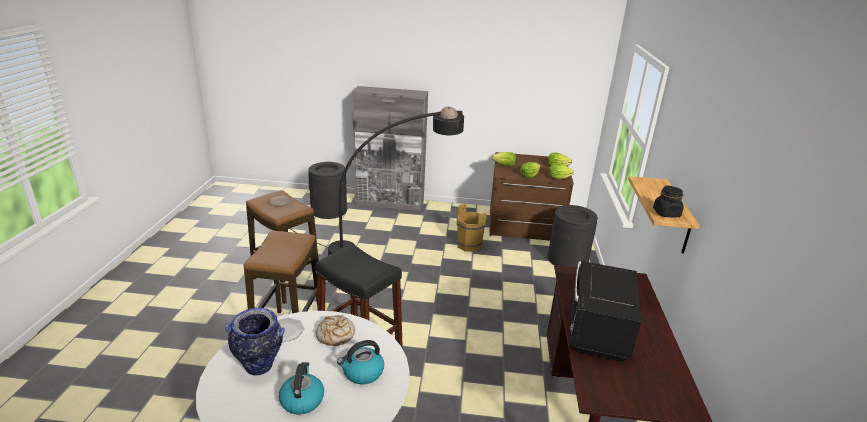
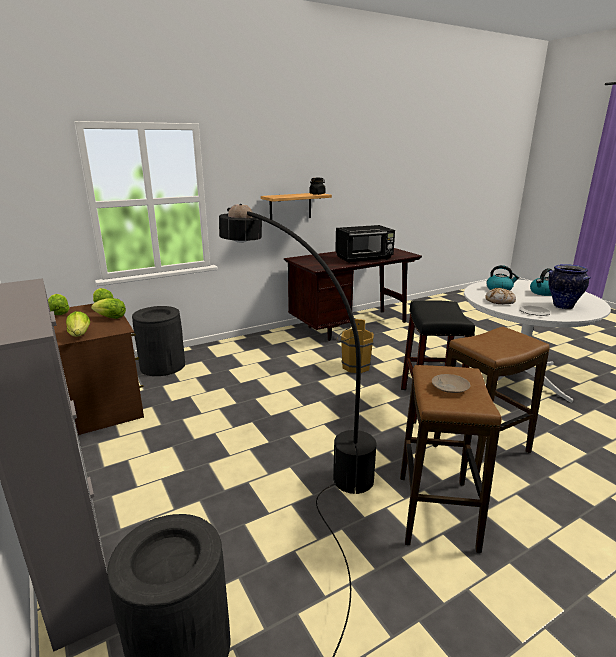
camera: 125 degrees left, 5 degrees down
(470, 244) = (180, 421): brown bucket -> brown bucket (353, 366)

